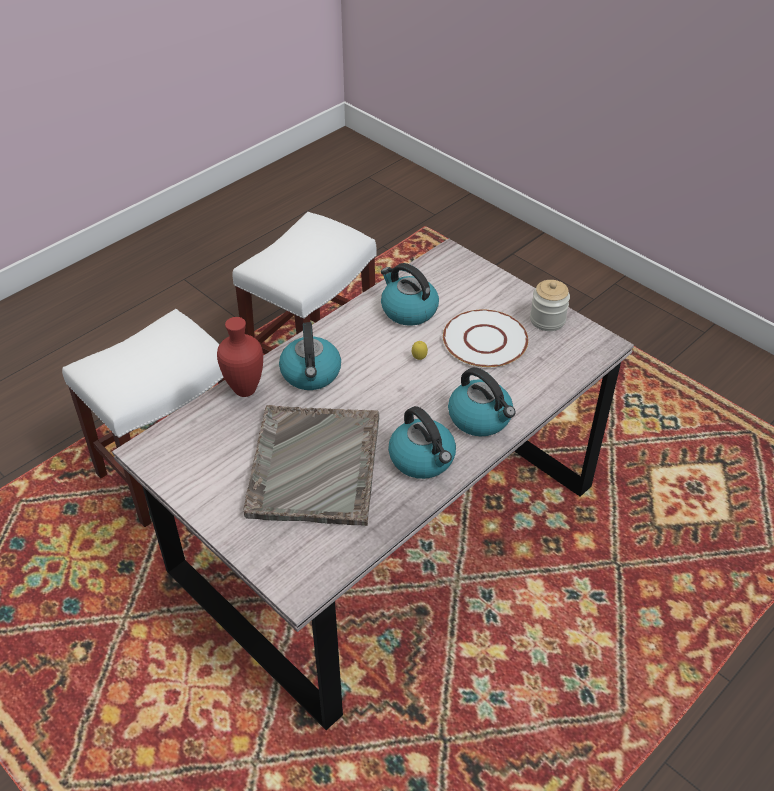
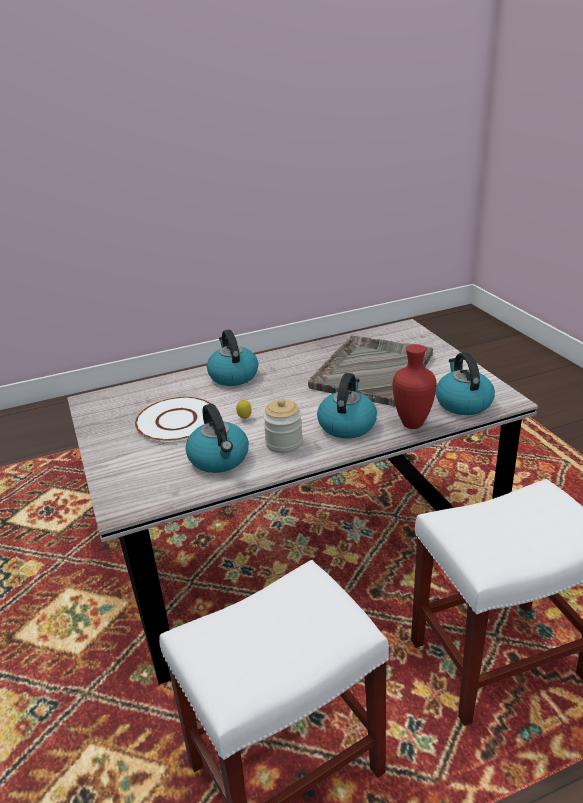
camera: 155 degrees left, 15 degrees down
(423, 459) = (293, 363): kettle -> kettle (462, 403)
(547, 320) = (107, 425): jar -> jar (284, 443)

